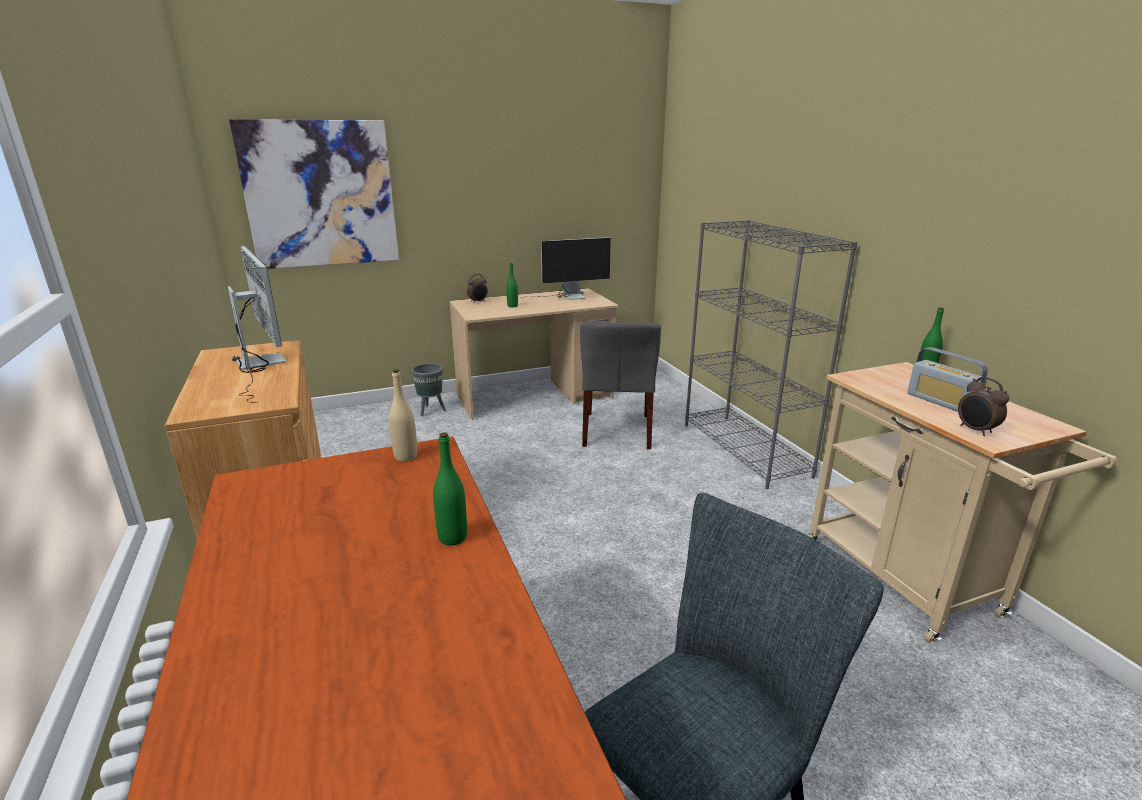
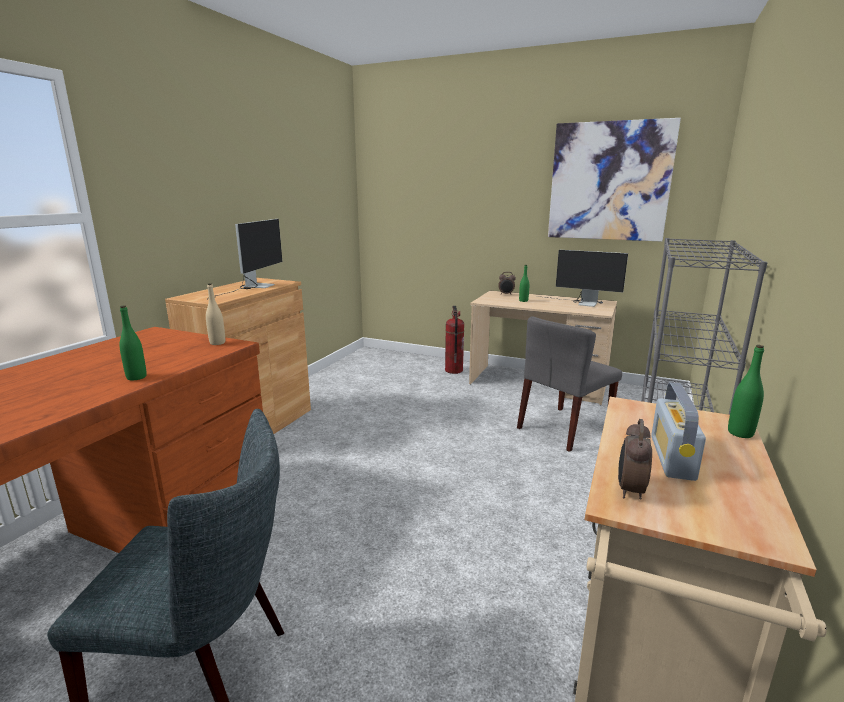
camera: 45 degrees right, 5 degrees down
(320, 194) = (416, 203): picture -> picture (609, 182)
(430, 411) = (453, 370): grey planter -> fire extinguisher

